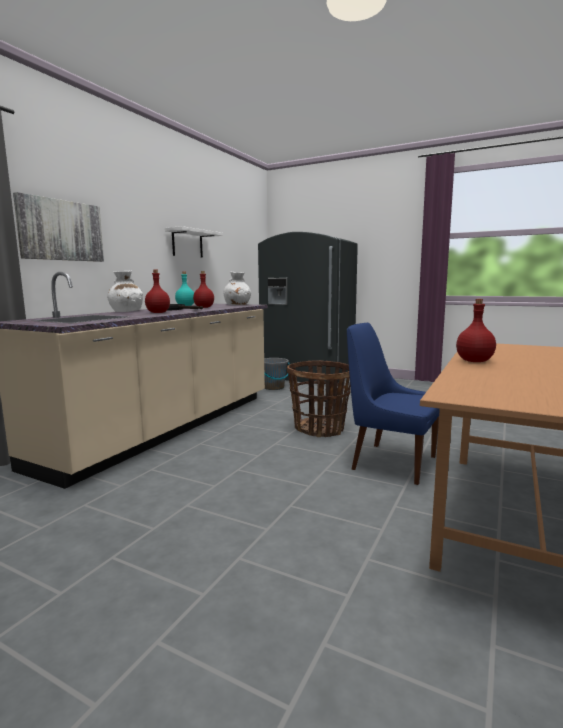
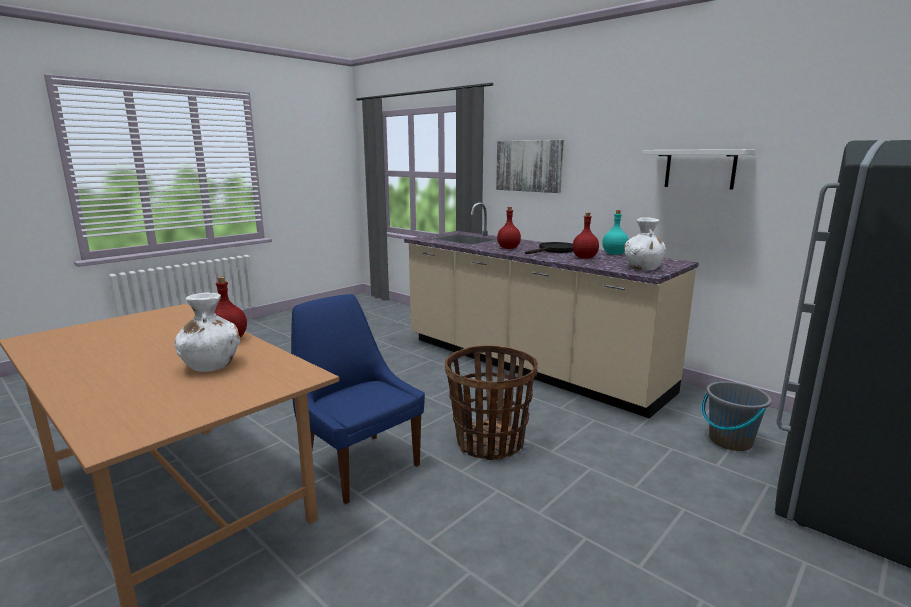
camera: 105 degrees right, 5 degrees up
(126, 311) = (534, 243): white vase -> white vase (211, 365)
(390, 462) = (359, 465): blue chair -> blue chair turned 90 degrees counterclockwise

